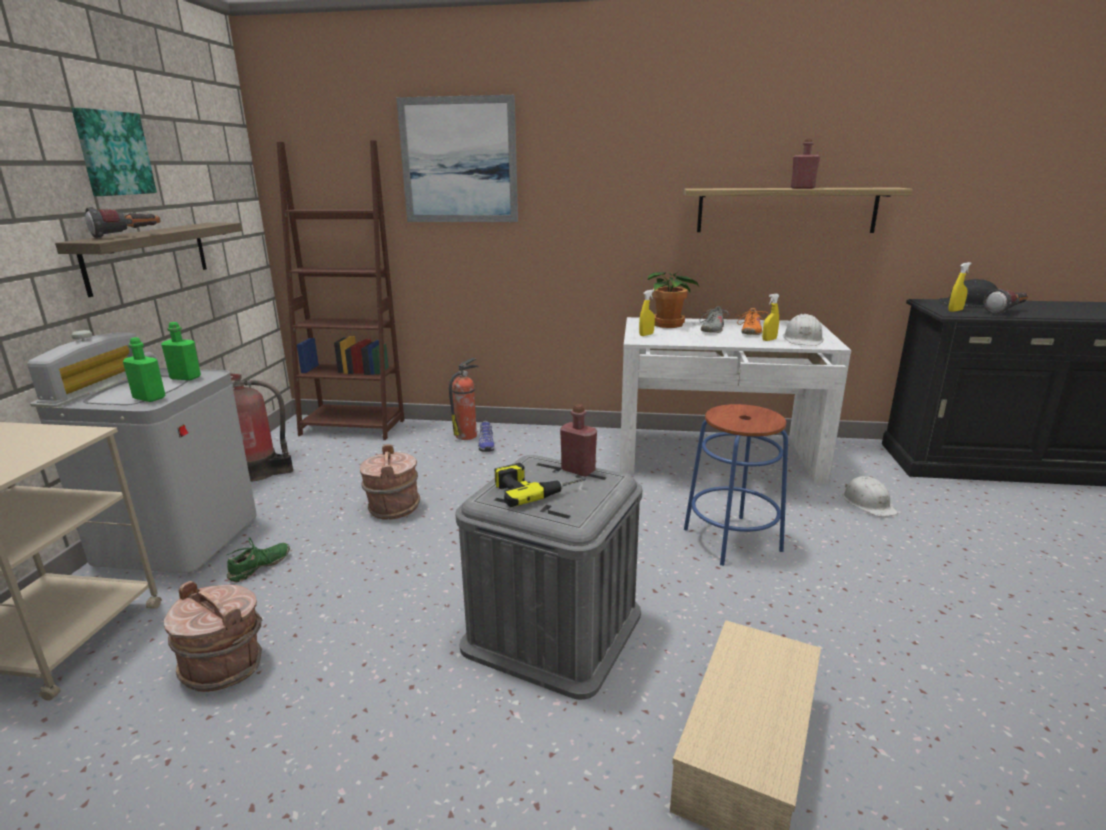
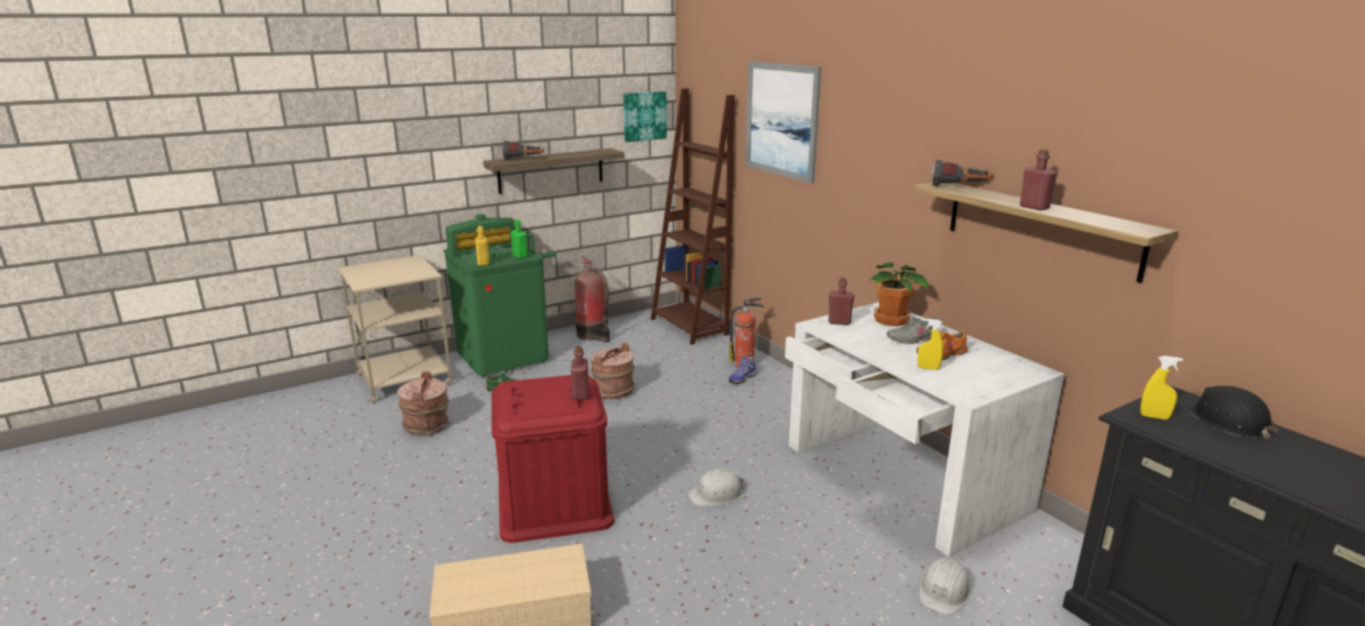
camera: 50 degrees right, 0 degrees up
(113, 153) = (538, 105): picture -> picture (644, 116)
(149, 398) = (483, 263): green bottle -> yellow bottle
(179, 540) = (504, 356): grey washing machine -> green washing machine
(536, 487) = (540, 392): power drill -> none
(553, 630) = (554, 503): grey storage box -> red storage box
(646, 335) = (839, 322): yellow spray bottle -> red bottle
(732, 539) = (758, 534): blue stool -> none
(803, 339) = (962, 381): white hard hat -> white hard hat (716, 495)
(1006, 311) = (1227, 447): flashlight -> flashlight (960, 187)

